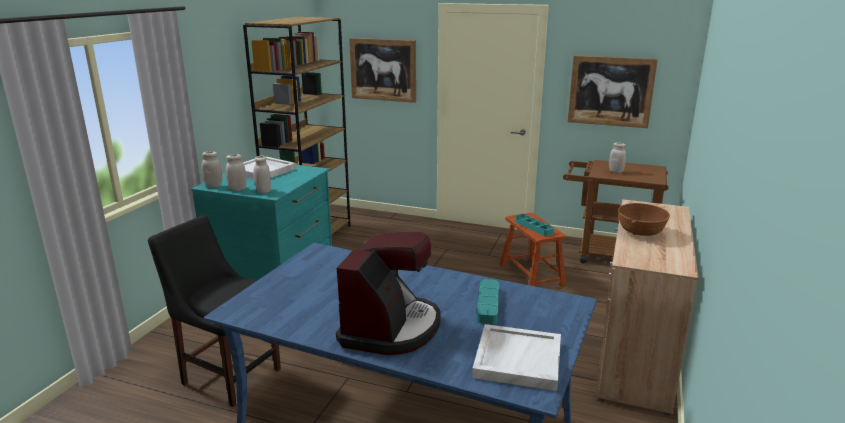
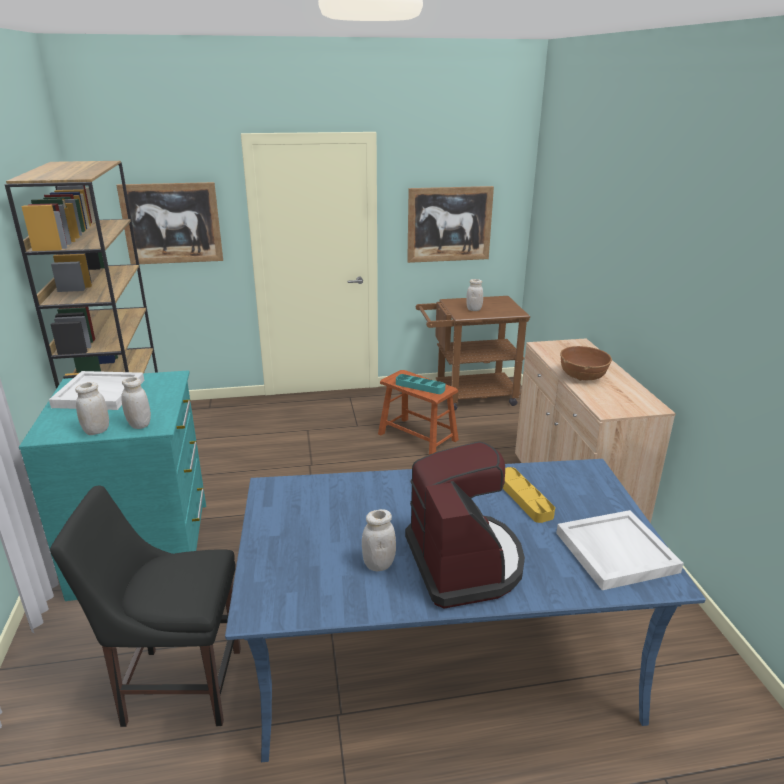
camera: 30 degrees left, 5 degrees up
(213, 185) = (51, 433): white jar -> white jar (378, 564)
(488, 304) = (523, 498): turquoise tray -> yellow tray

